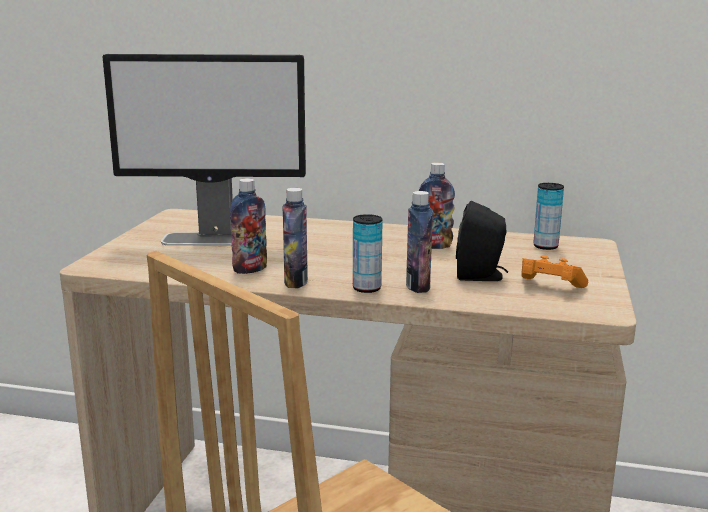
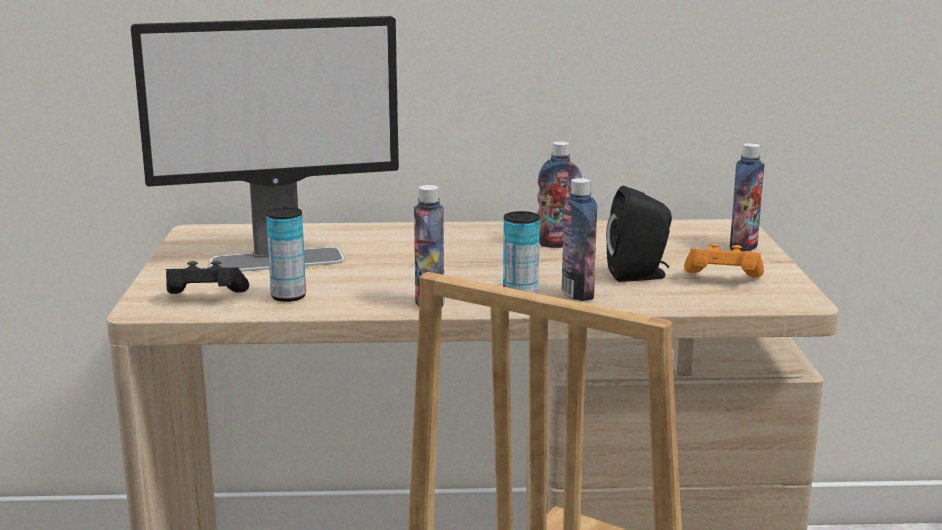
camera: 15 degrees left, 0 degrees up
(138, 262) = (205, 298): none -> black game controller
(250, 269) = (359, 293): bottle -> bottle (743, 246)
(545, 246) = (684, 233): can -> can (288, 296)

